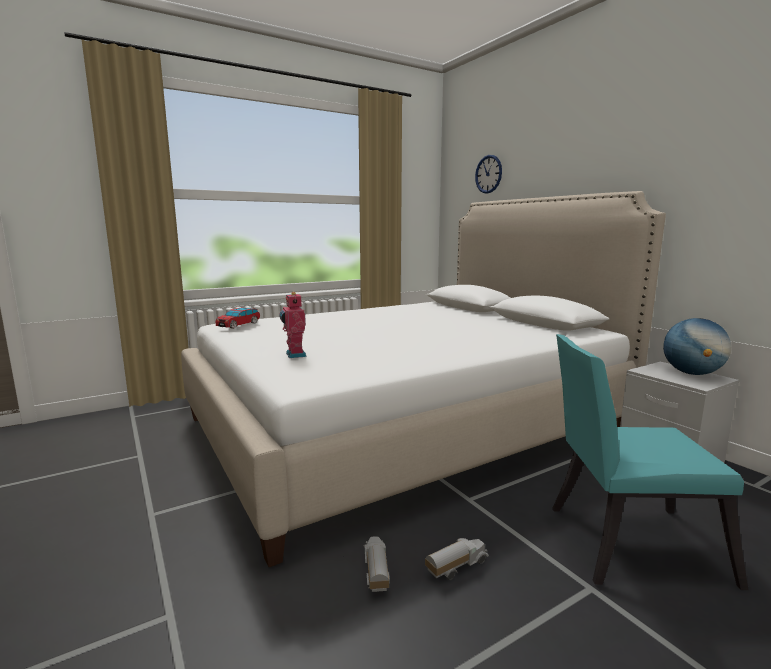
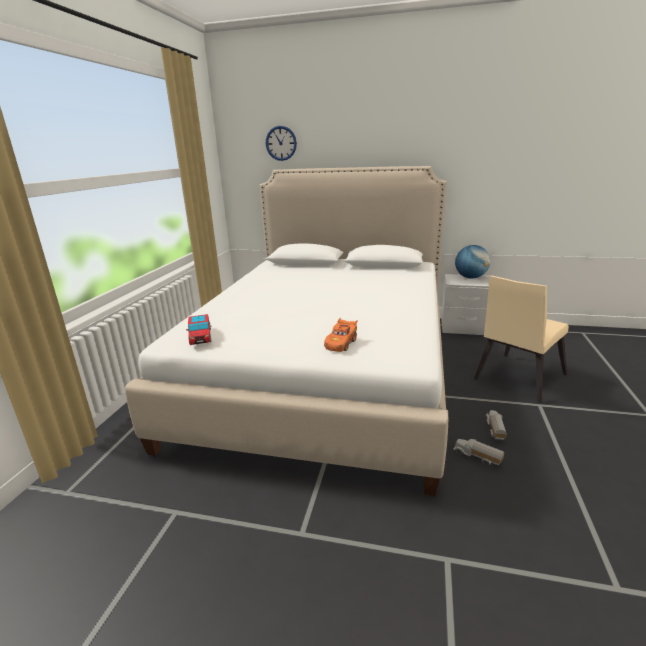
camera: 45 degrees left, 10 degrees up
(294, 355) = (341, 343): toy robot -> orange toy car
(624, 542) = (516, 378): turquoise chair -> beige chair

